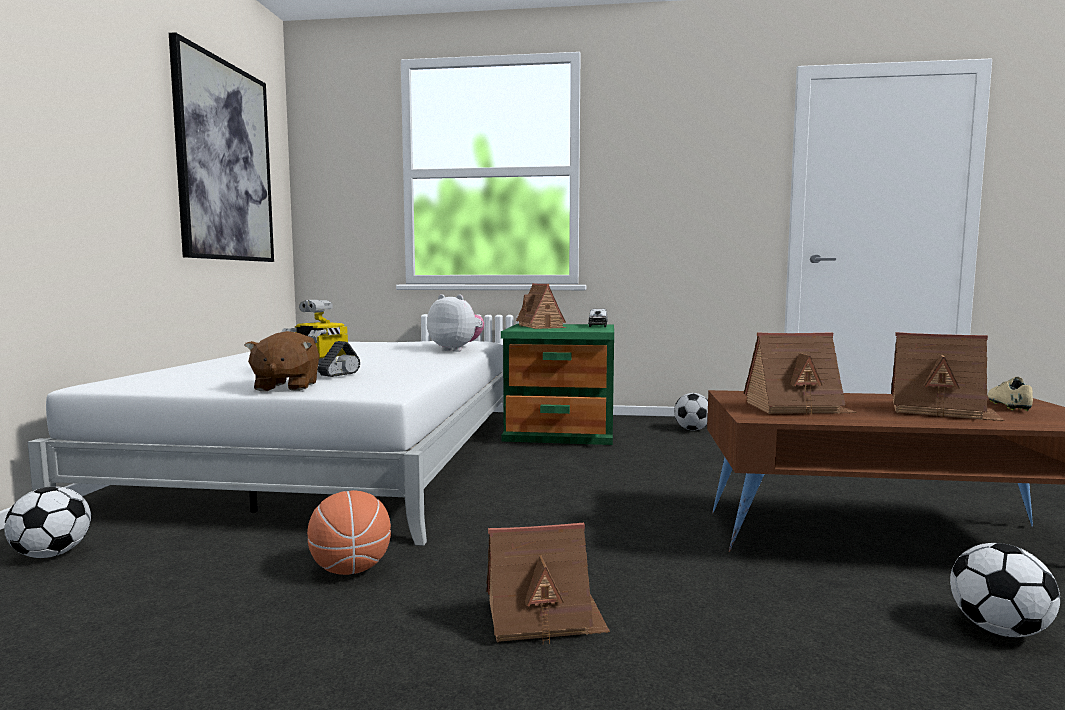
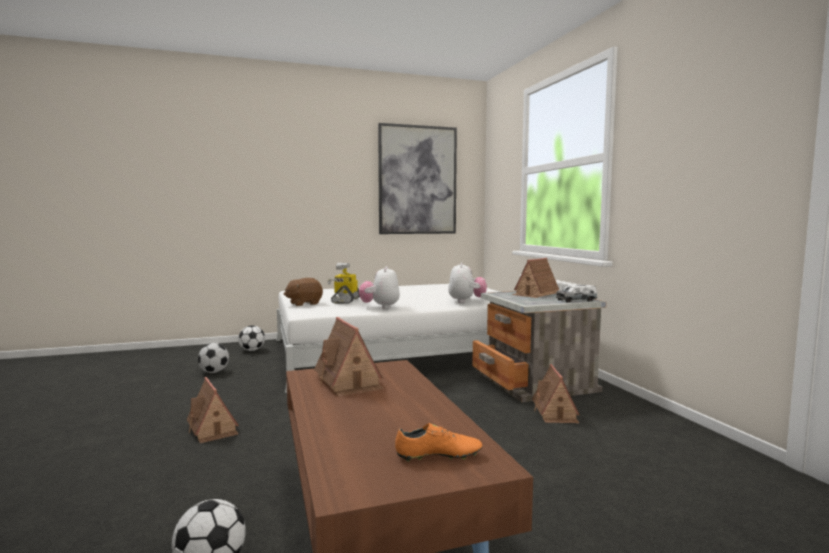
camera: 65 degrees right, 0 degrees up
(351, 569) = (254, 387): basketball -> none
(412, 369) = (380, 307): none -> plush toy
(561, 431) = (532, 383): green nightstand -> grey nightstand
(692, 429) = (629, 424): football -> football (214, 372)
(941, 411) = (373, 424): toy house -> toy house (555, 412)
(1009, 405) = (438, 456): beige shoe -> orange shoe

